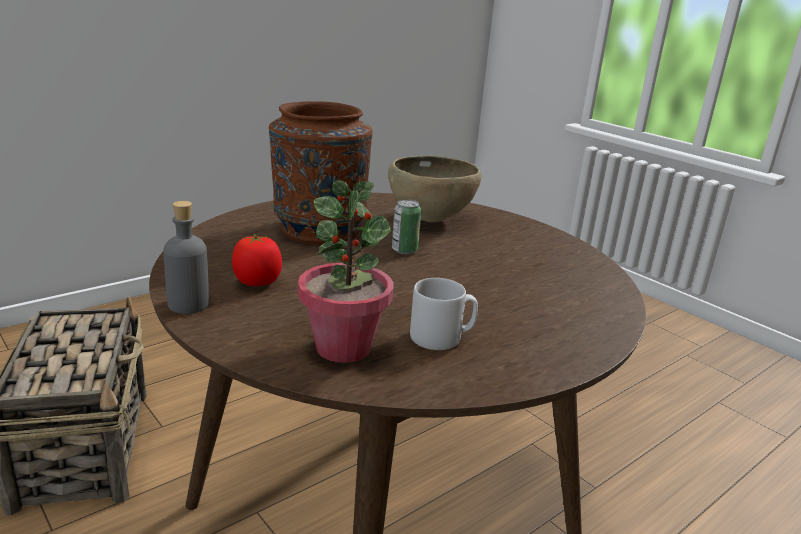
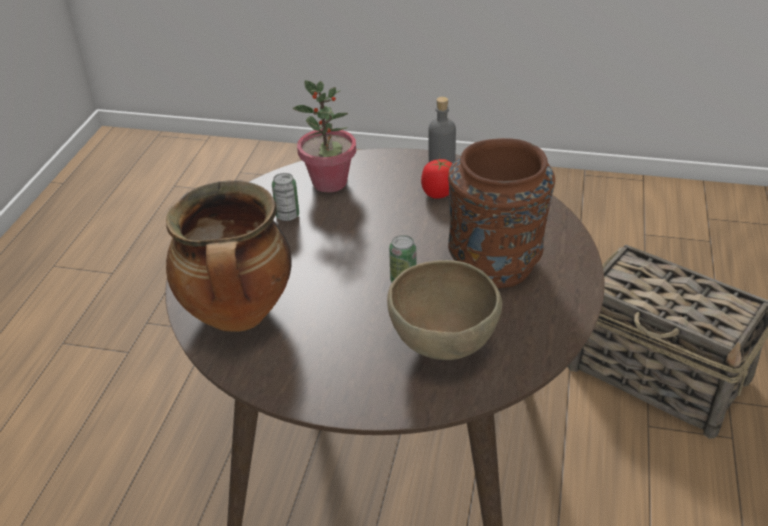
camera: 145 degrees right, 15 degrees up
(442, 338) = (287, 215): grey mug -> can
(572, 286) = (239, 316): none -> cooking pot

